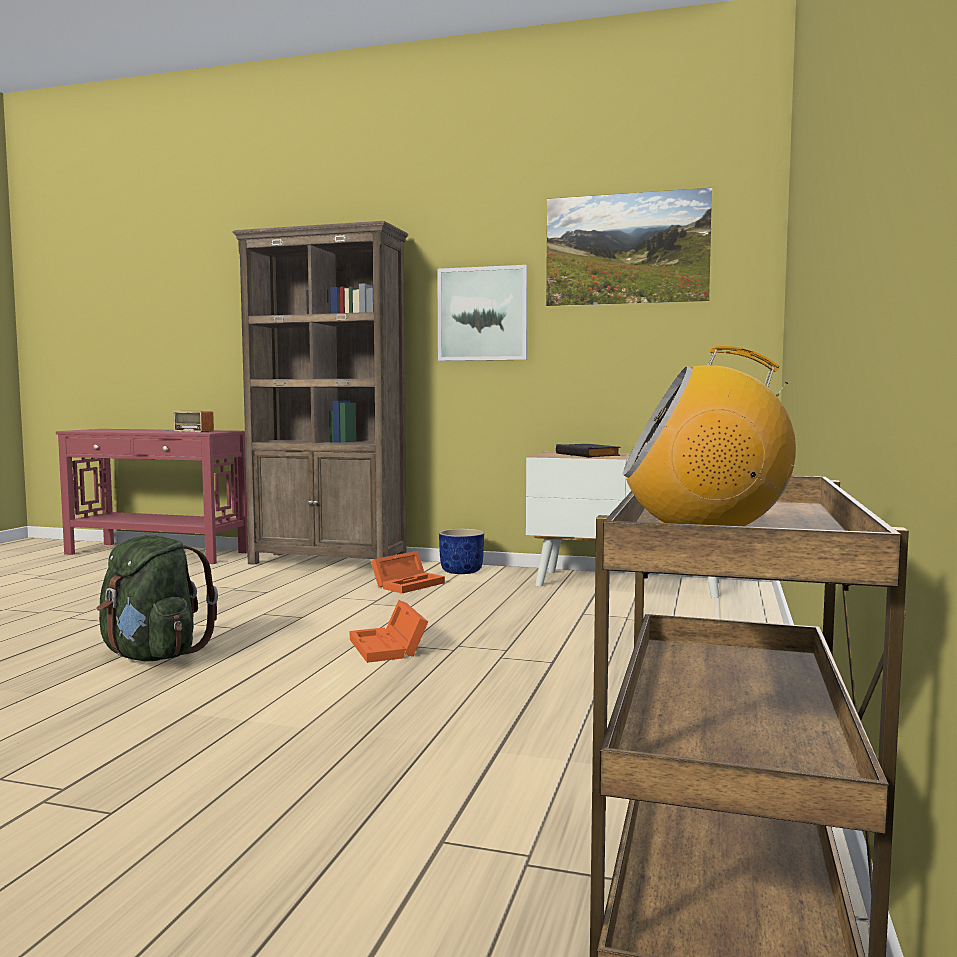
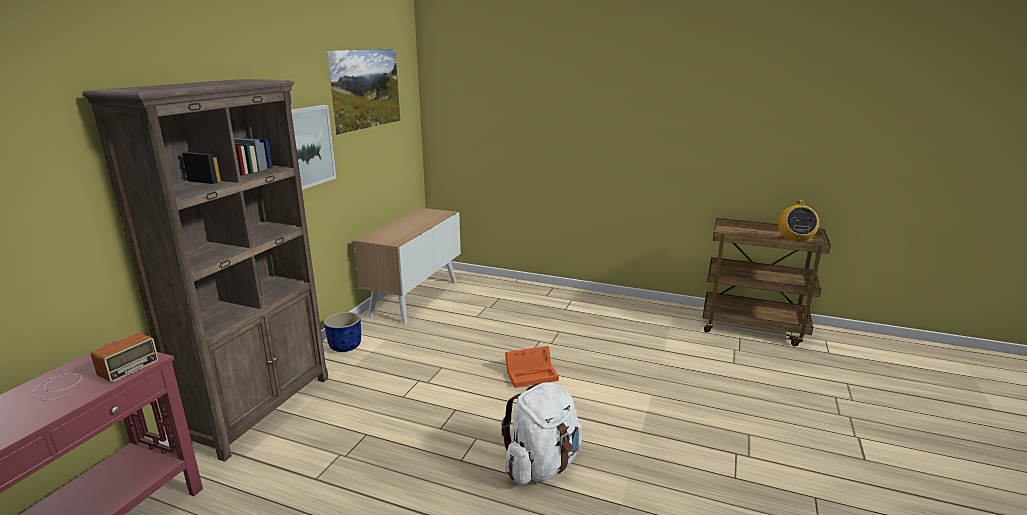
camera: 85 degrees left, 15 degrees up
(152, 656) = (542, 466): green backpack -> white backpack
(409, 584) = (375, 367): orange storage box -> none
(589, 454) = (395, 232): black book -> none

